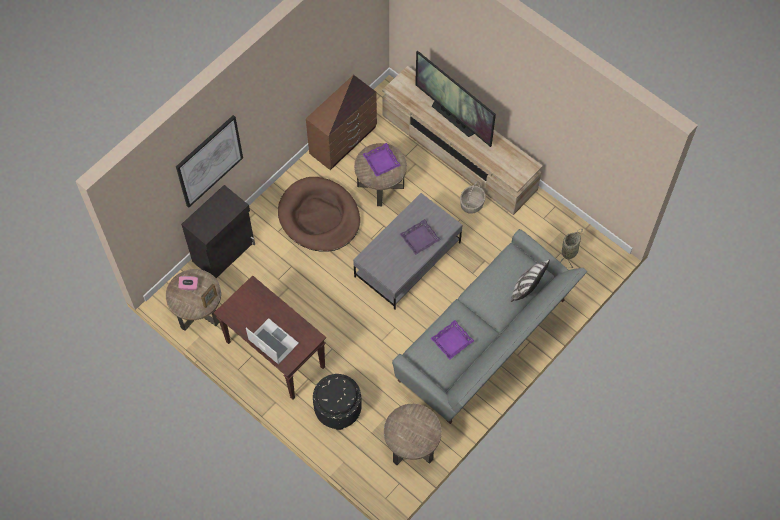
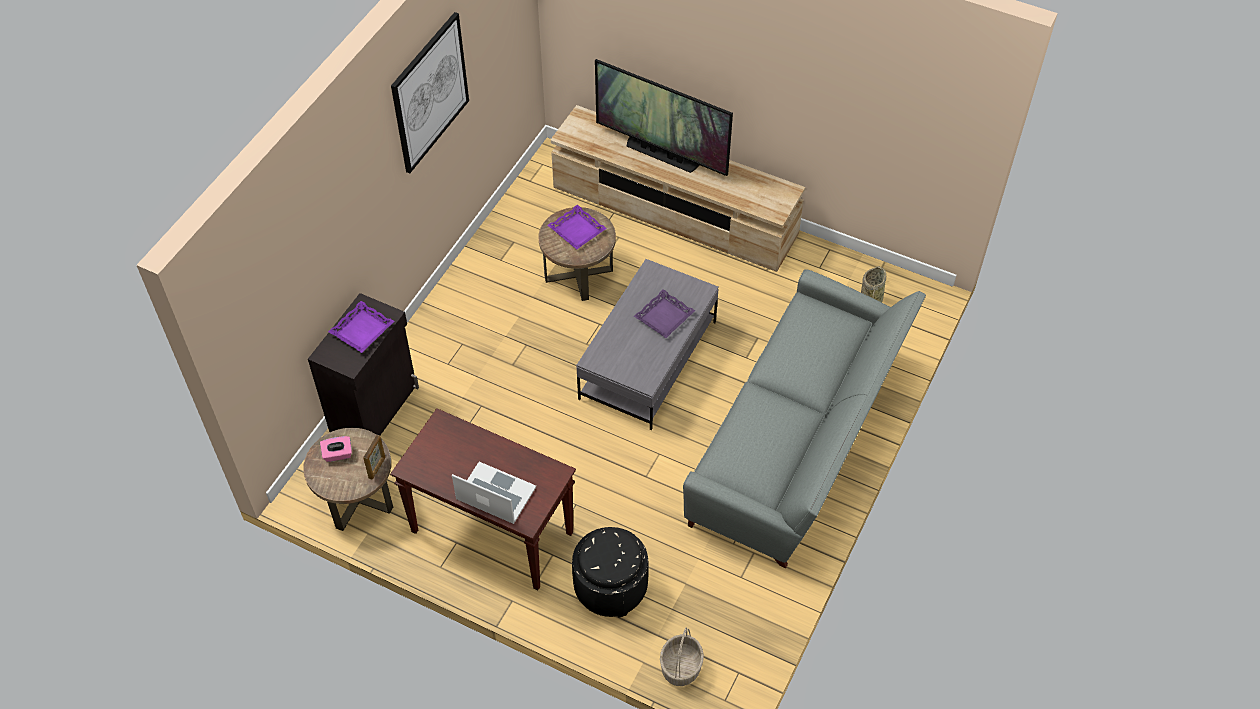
camera: 15 degrees left, 10 degrees down
(209, 161) = (335, 246): picture -> picture (430, 92)
(319, 217) = (503, 332): brown dog bed -> none
(344, 140) = (508, 229): brown dresser -> none
(411, 445) = (739, 612): brown side table -> none
(452, 341) = (762, 438): purple tray -> purple tray (362, 330)
(472, 204) = (714, 270): basket -> basket (681, 667)
(527, 288) = (843, 344): pillow -> none

